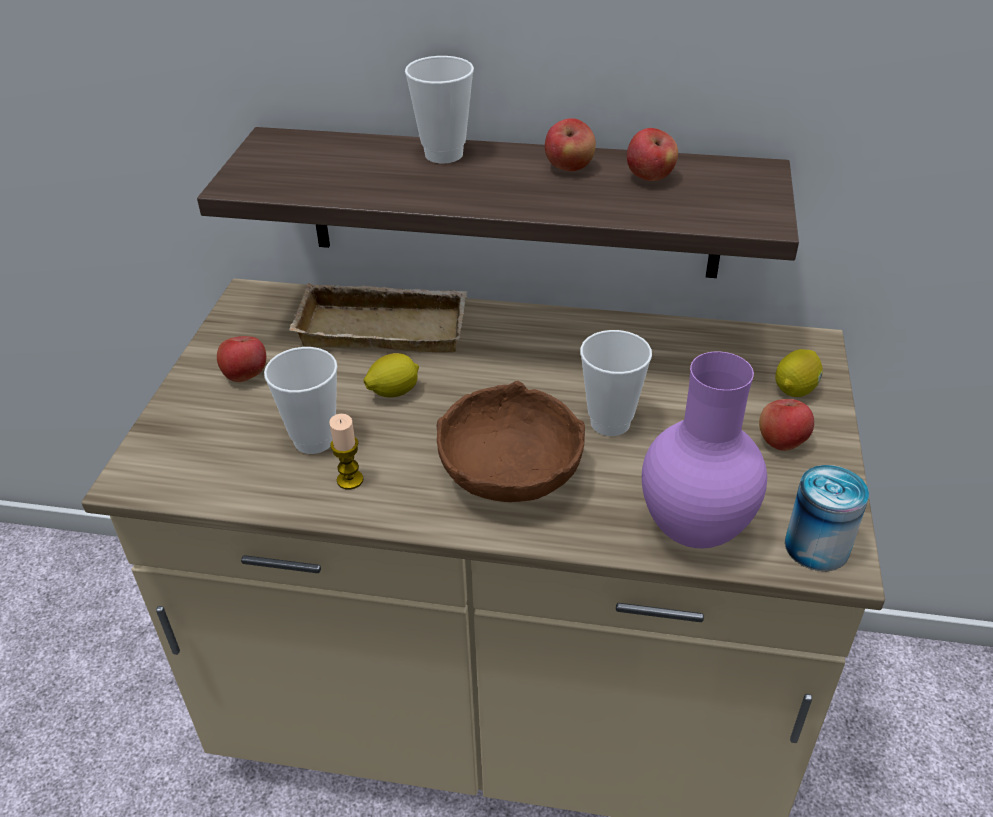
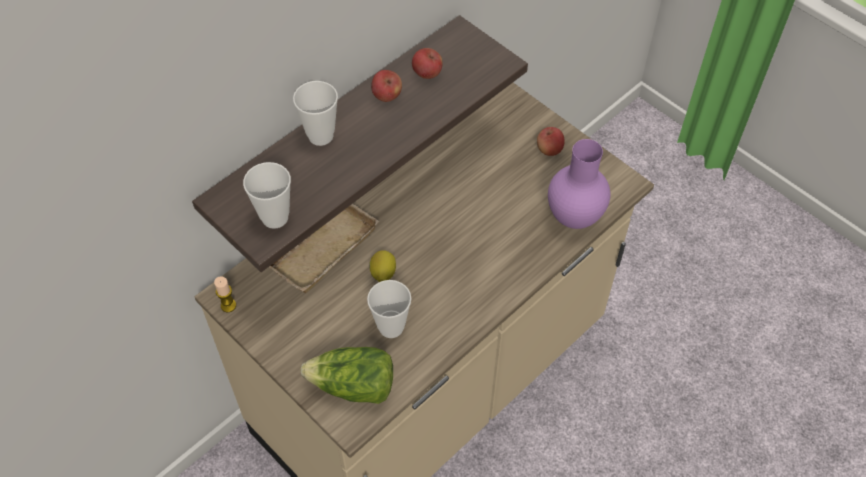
camera: 55 degrees left, 15 degrees up
(192, 453) = (353, 386): none -> lettuce
(245, 375) = (306, 333): apple -> none
(350, 480) = (435, 326): candle -> candle (228, 305)
(511, 473) = (485, 259): brown bowl -> none
(610, 423) = (484, 201): cup -> cup (275, 217)
(796, 389) = (522, 119): lemon -> none
(816, 546) = (614, 184): can -> none

